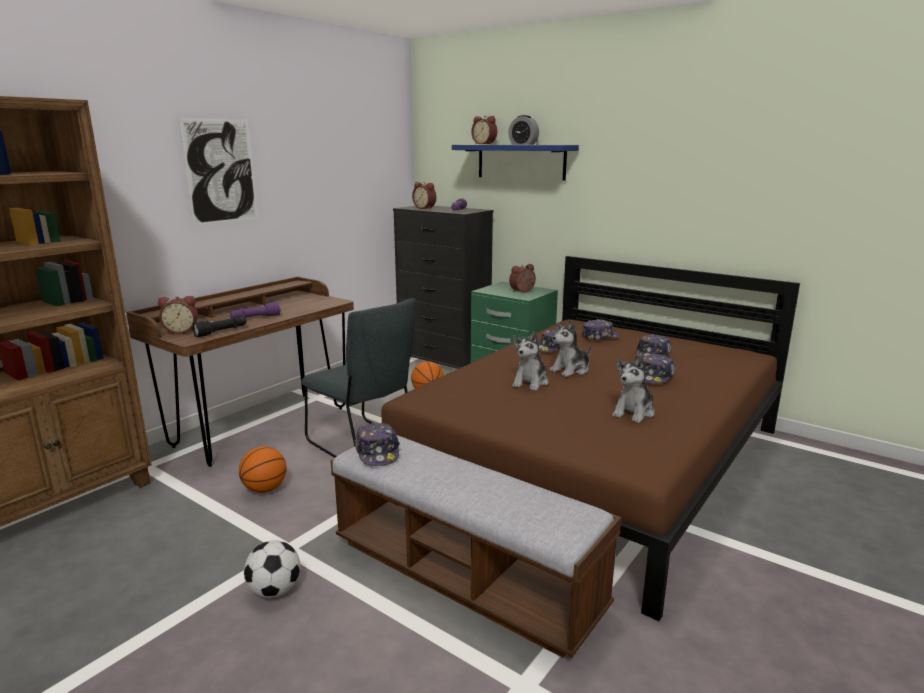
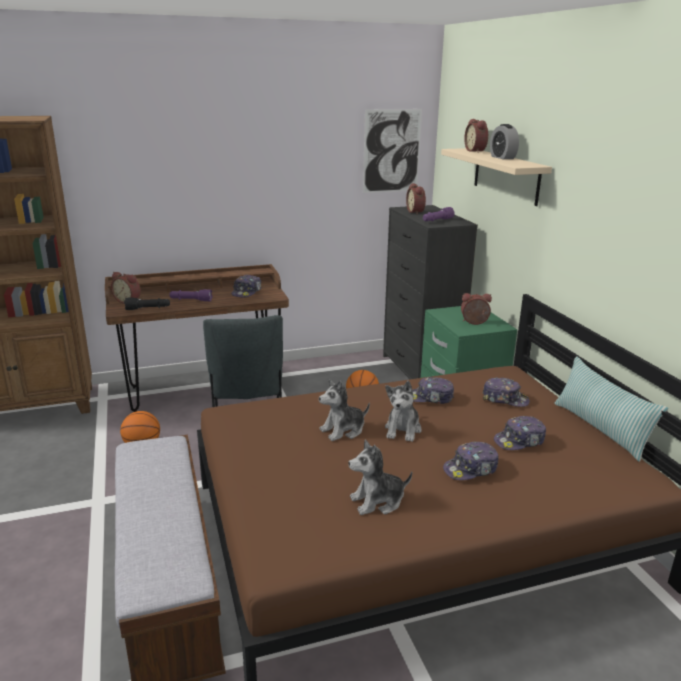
camera: 35 degrees right, 5 degrees up
(220, 171) = (200, 167): picture -> picture (392, 151)
(275, 591) = (54, 530): football -> none
(377, 452) = (143, 452): cap -> cap (247, 292)
(521, 161) = (506, 175): blue shelf -> beige shelf
(570, 370) = (403, 430): plush toy -> plush toy turned 75 degrees counterclockwise
(680, 337) = (600, 429): none -> pillow

